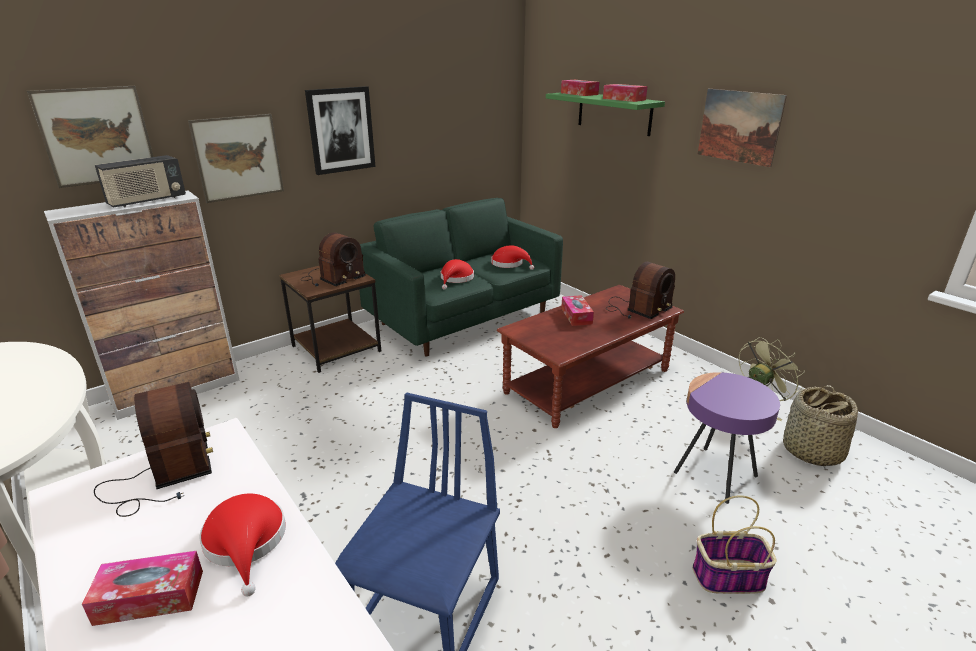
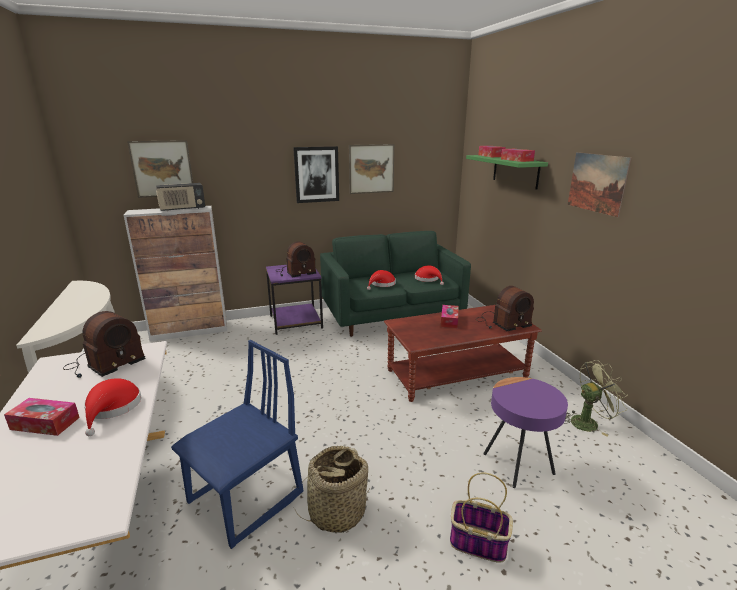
camera: 20 degrees right, 5 degrees down
(164, 475) = (104, 363): radio -> radio turned 45 degrees clockwise
(238, 157) = (245, 187): picture -> picture (371, 169)
(336, 348) = (296, 321): brown side table -> purple side table
(811, 451) = (620, 467): basket -> basket (336, 511)

